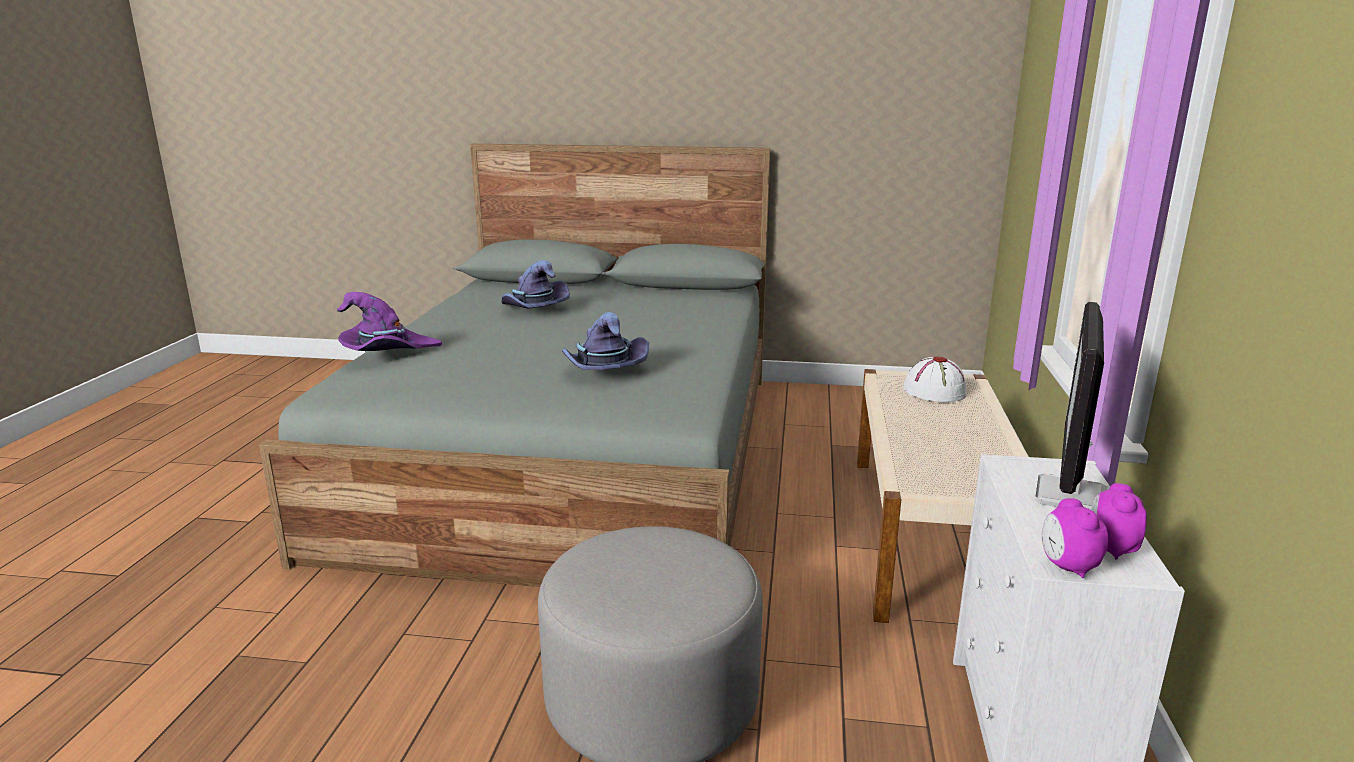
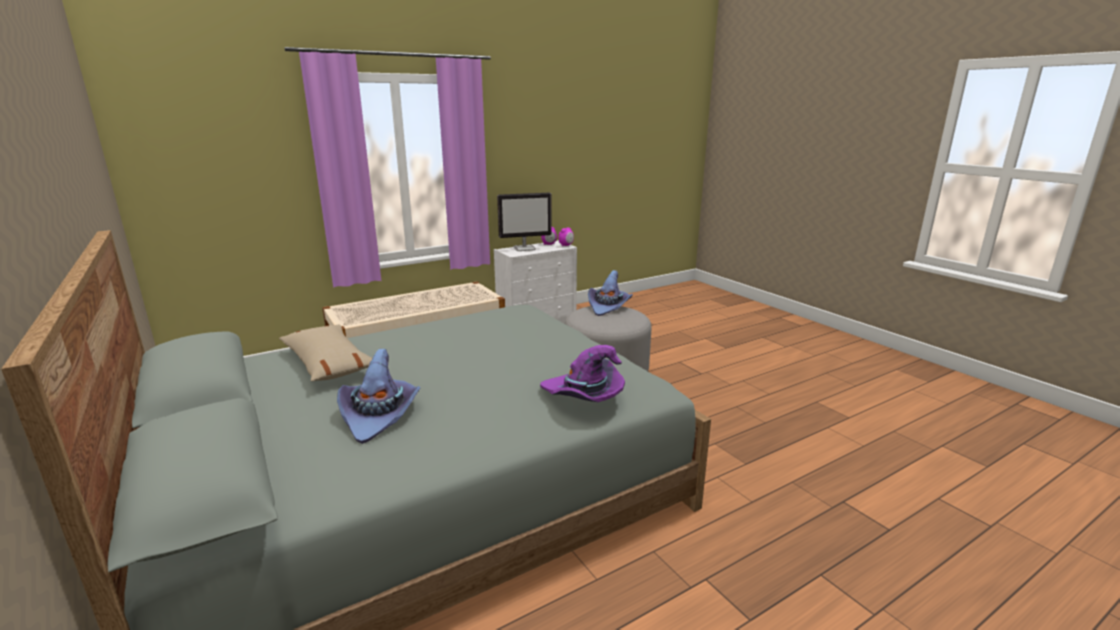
camera: 130 degrees left, 0 degrees up
(603, 370) = (495, 337): purple hat -> purple hat (608, 307)
(670, 311) = (328, 363): none -> beige pillow
(934, 391) = (366, 310): white hat -> none

